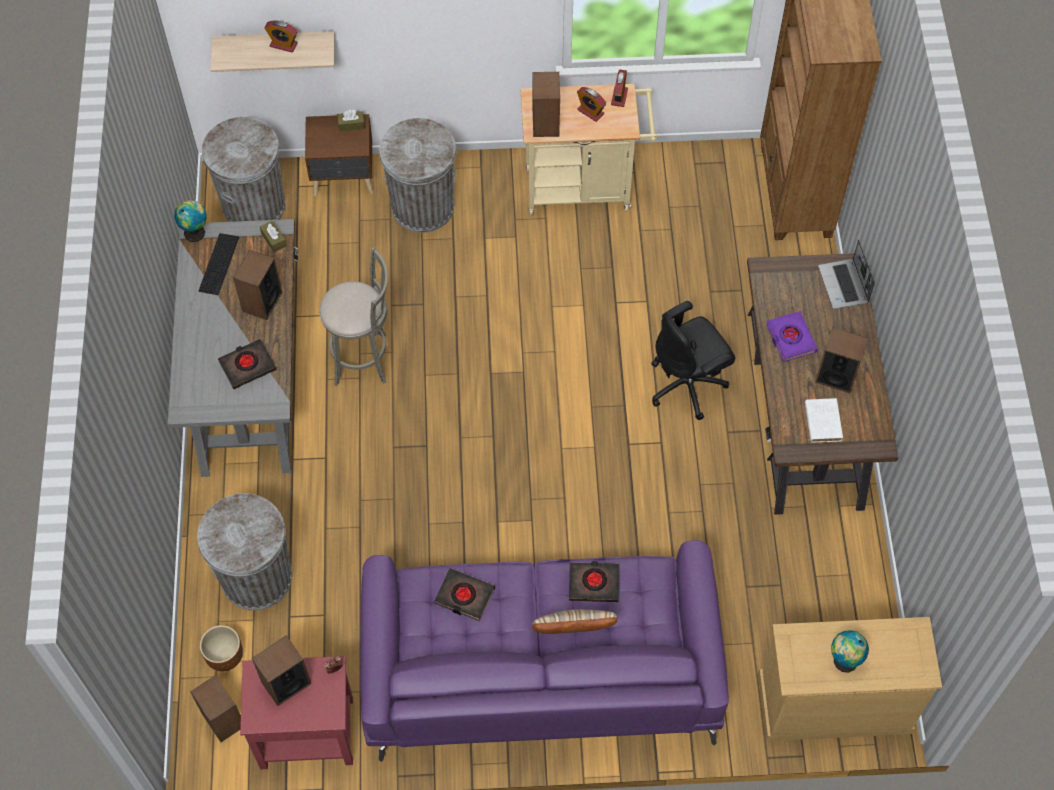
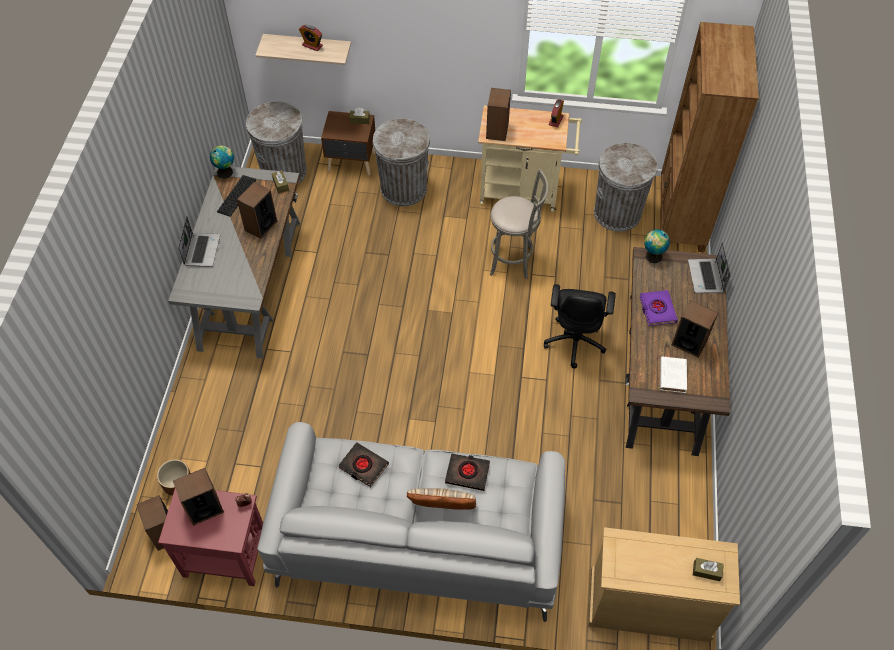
camera: 10 degrees right, 5 degrees down
(193, 348) = (201, 250): none -> laptop
(247, 366) = (238, 268): black book -> none
(256, 577) = (218, 430): grey trash can -> grey trash can (617, 213)
(364, 359) = (336, 286): grey stool -> grey stool (513, 261)
(539, 667) = (417, 535): purple sofa -> grey sofa
(590, 112) = (532, 127): alarm clock -> none
(688, 385) = (575, 341): black office chair -> black office chair turned 60 degrees counterclockwise
(843, 661) = (658, 568): globe -> globe (652, 256)
(899, 656) = (706, 571): none -> brown tissue box

